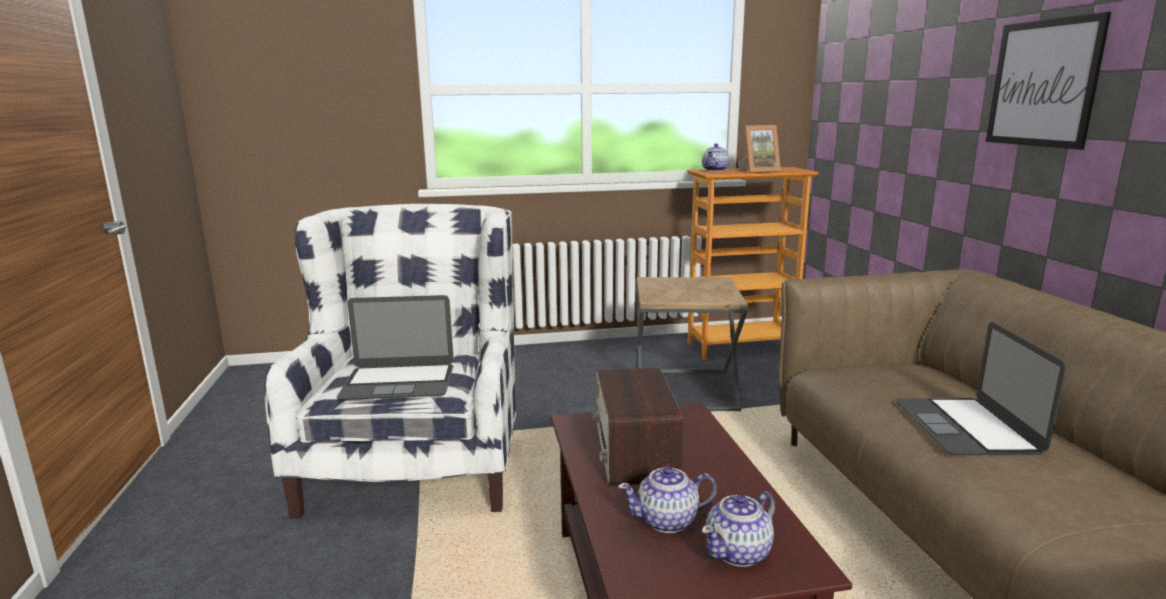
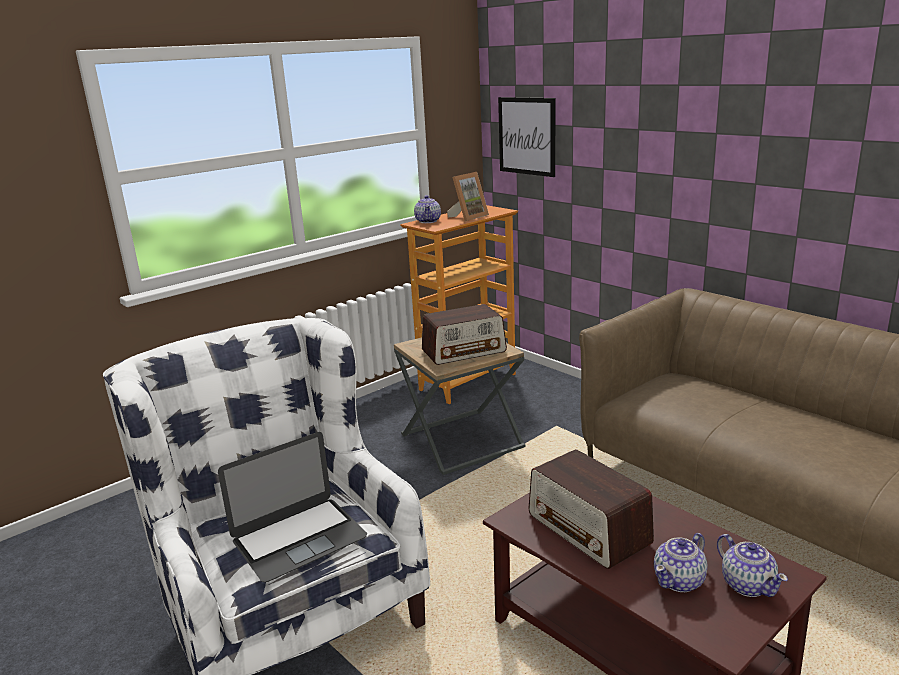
camera: 30 degrees left, 5 degrees up
(691, 292) = (464, 351): none -> radio
(739, 552) = (747, 584): teapot -> teapot turned 45 degrees counterclockwise
(966, 426) = (761, 423): laptop -> none
(1043, 83) = (730, 142): picture -> picture (527, 136)

